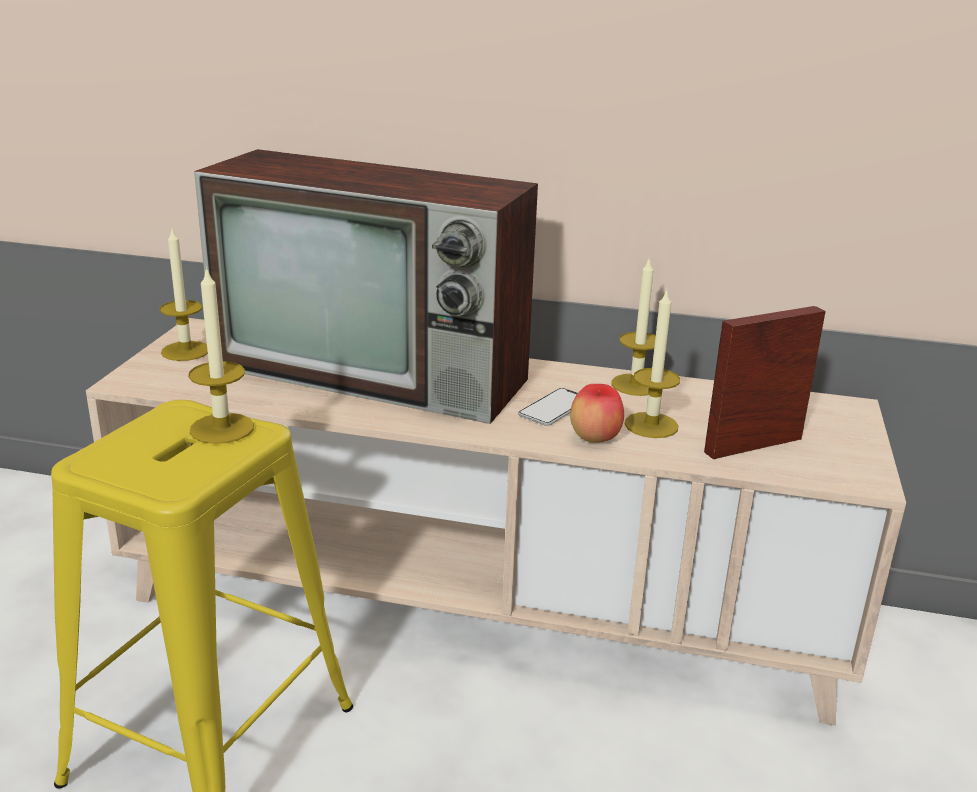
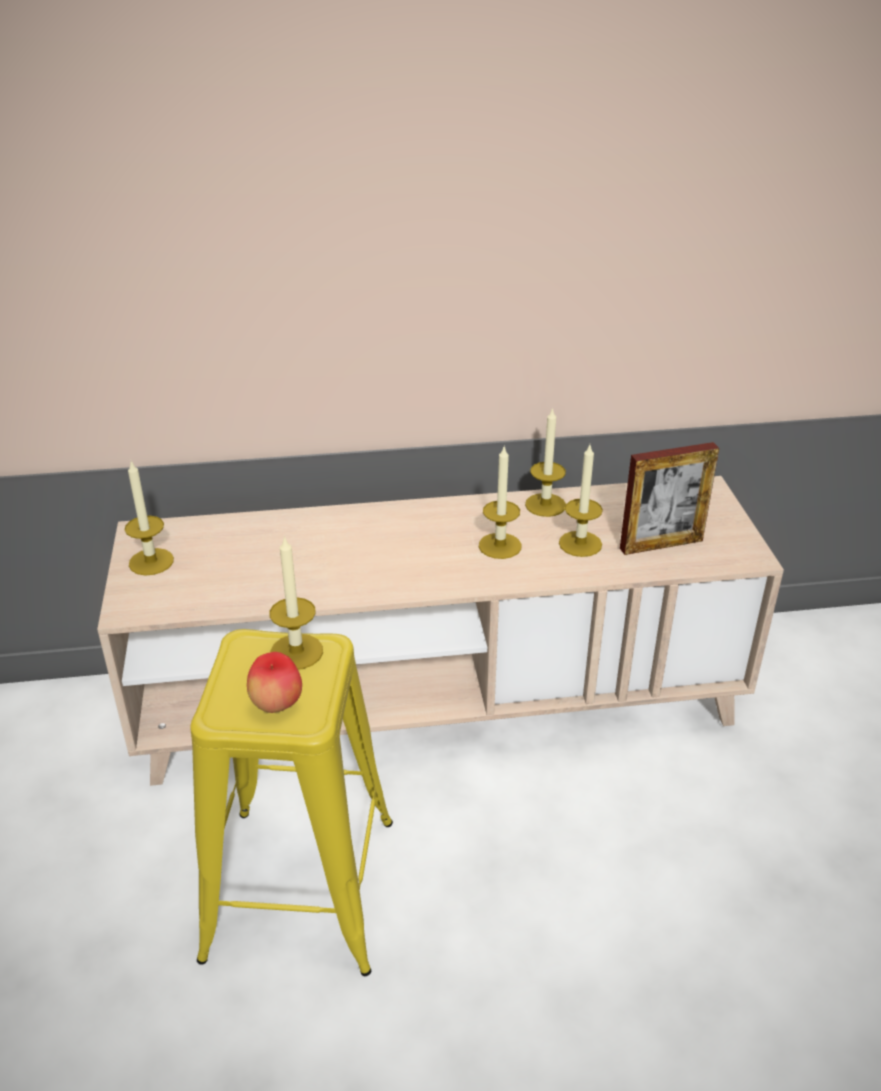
camera: 20 degrees left, 10 degrees up
(377, 373) = (336, 545): television -> none
(554, 408) = (500, 546): phone -> candle
(594, 439) = (548, 569): apple -> apple (277, 705)
(753, 445) = (661, 544): picture frame -> picture frame turned 150 degrees counterclockwise

